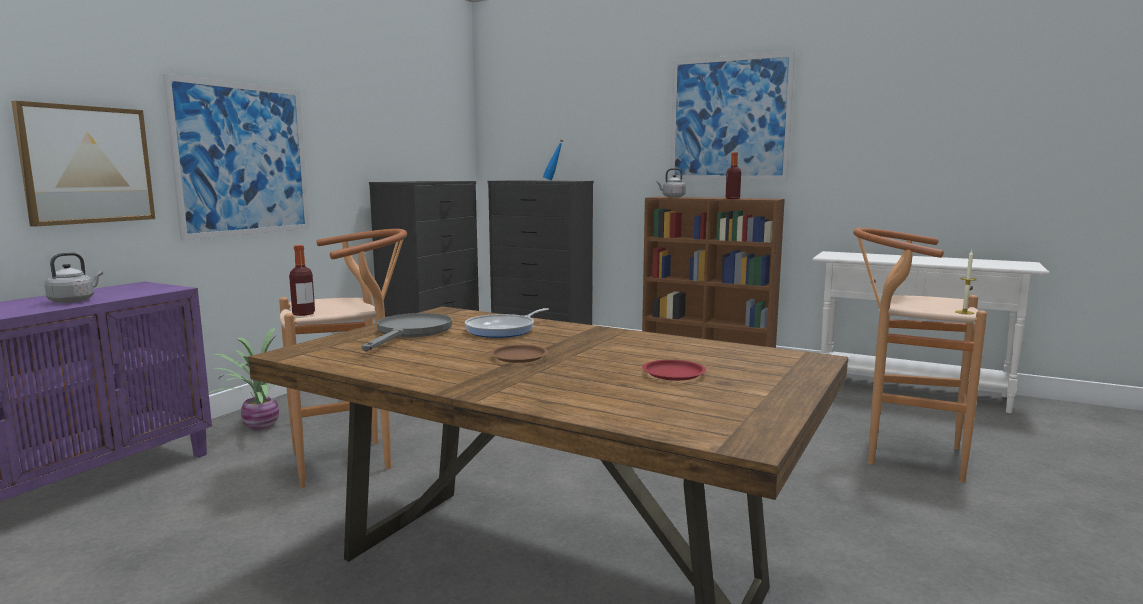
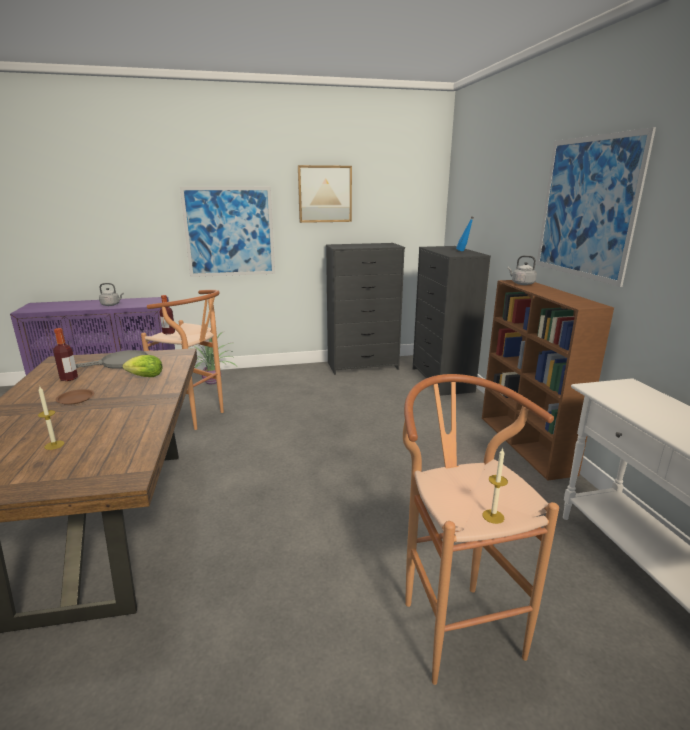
camera: 50 degrees right, 10 degrees up
(87, 165) = (140, 237): picture -> picture (325, 194)
(503, 330) = (143, 377): frying pan -> lettuce
(674, 374) = (54, 445): red plate -> candle
(732, 198) = (556, 297): bottle -> bottle (69, 378)

